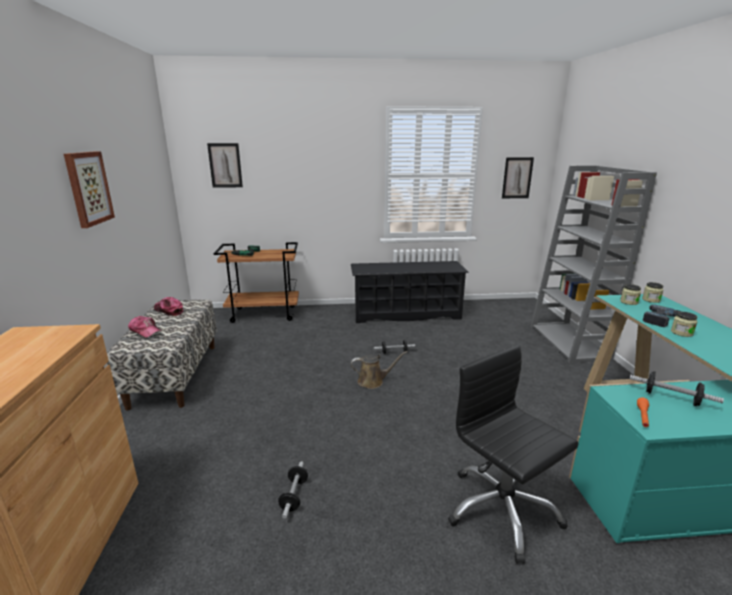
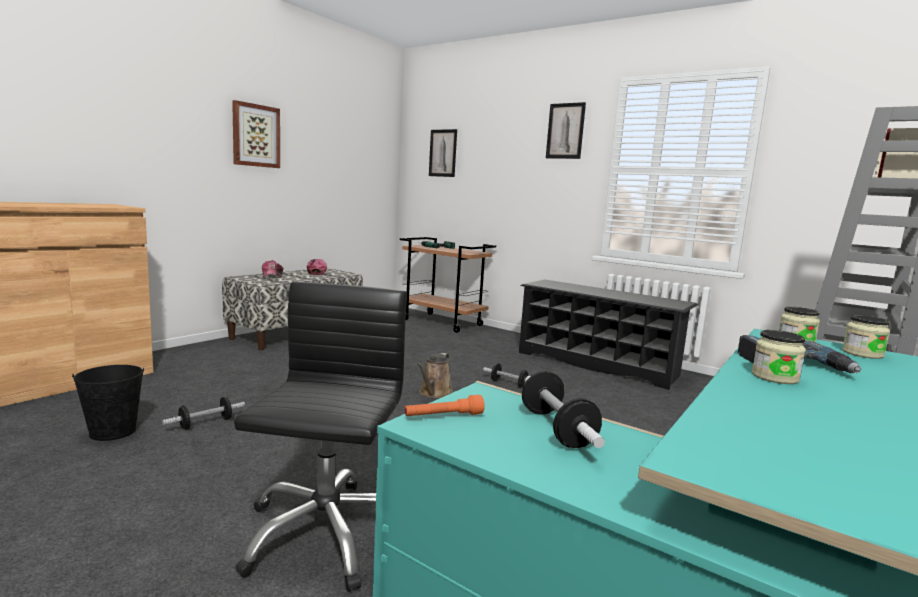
camera: 40 degrees right, 10 degrees down
(243, 553) = (113, 431): none -> black bucket
(373, 381) = (434, 393): brown watering can -> brown watering can turned 75 degrees clockwise
(517, 178) = (834, 180): picture -> picture (565, 131)

